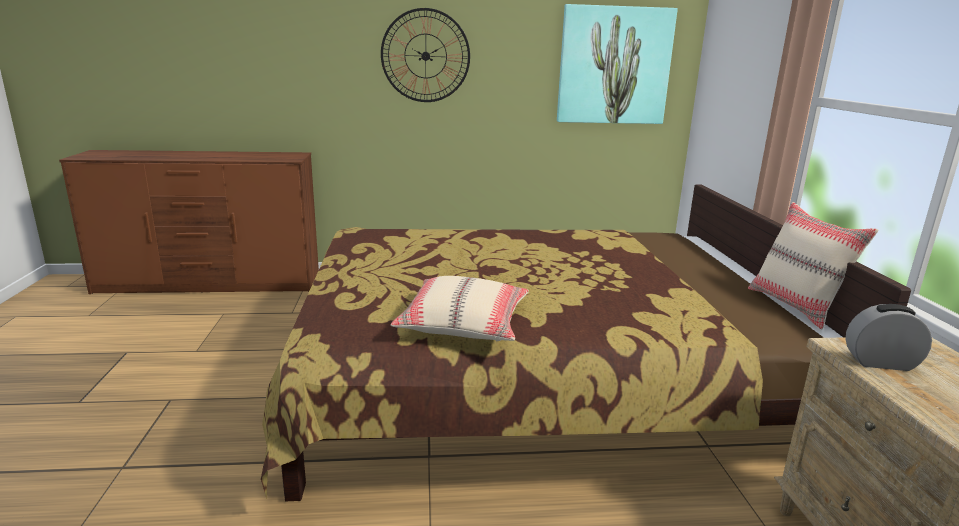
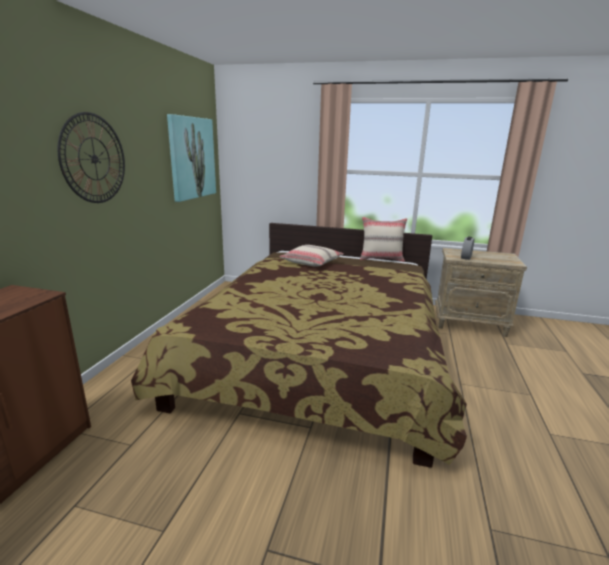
camera: 70 degrees left, 0 degrees up
(464, 324) = (397, 316): beige pillow -> beige pillow (312, 262)

